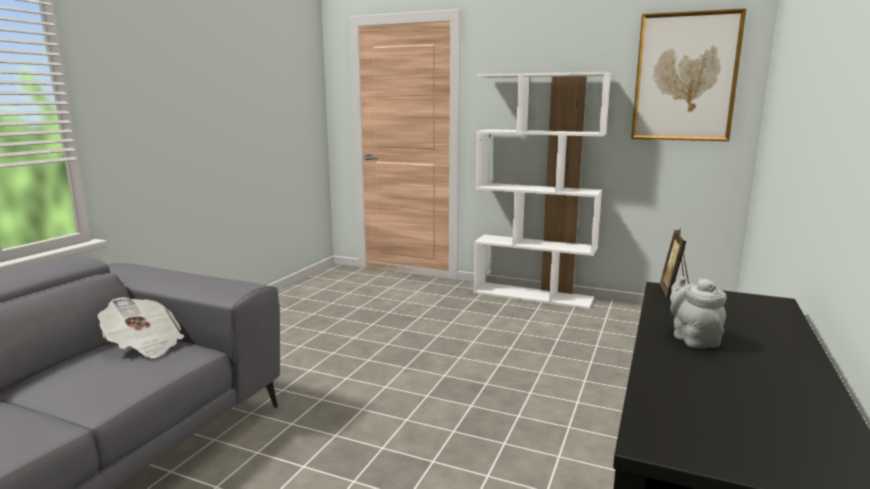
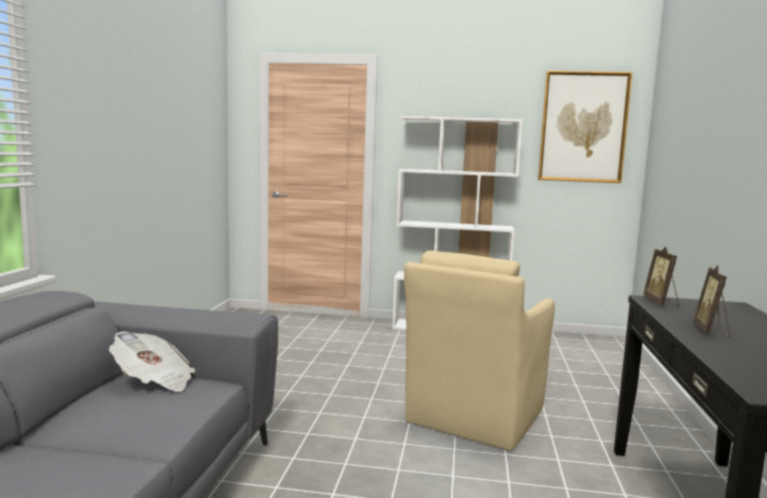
camera: 15 degrees left, 5 degrees down
(496, 397) = (473, 417): none -> beige armchair
(693, 339) = (711, 331): grey teapot -> picture frame

